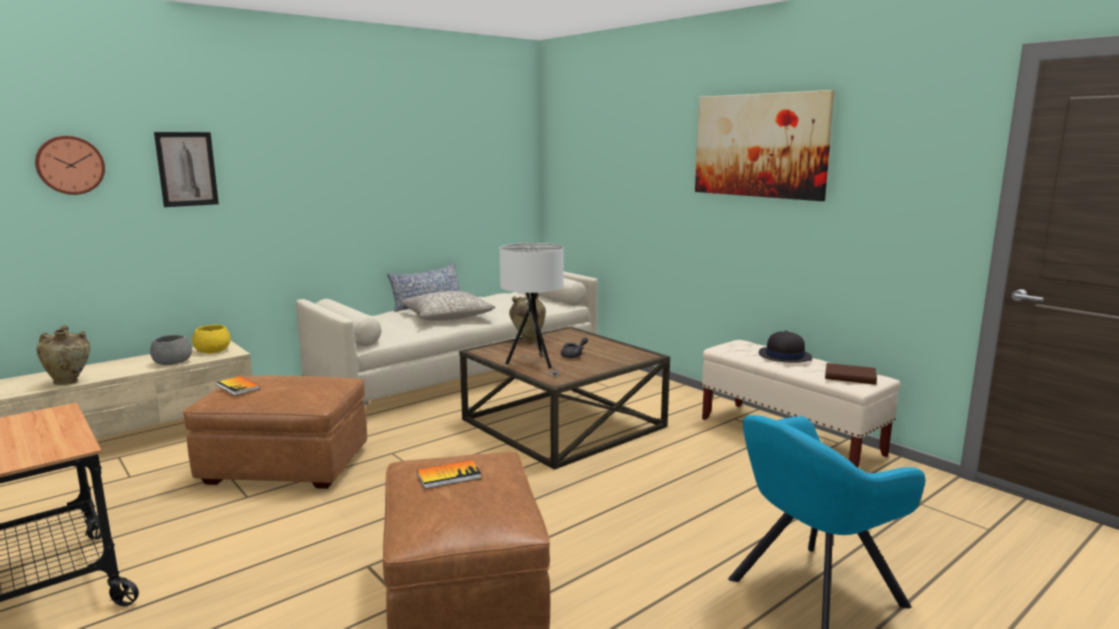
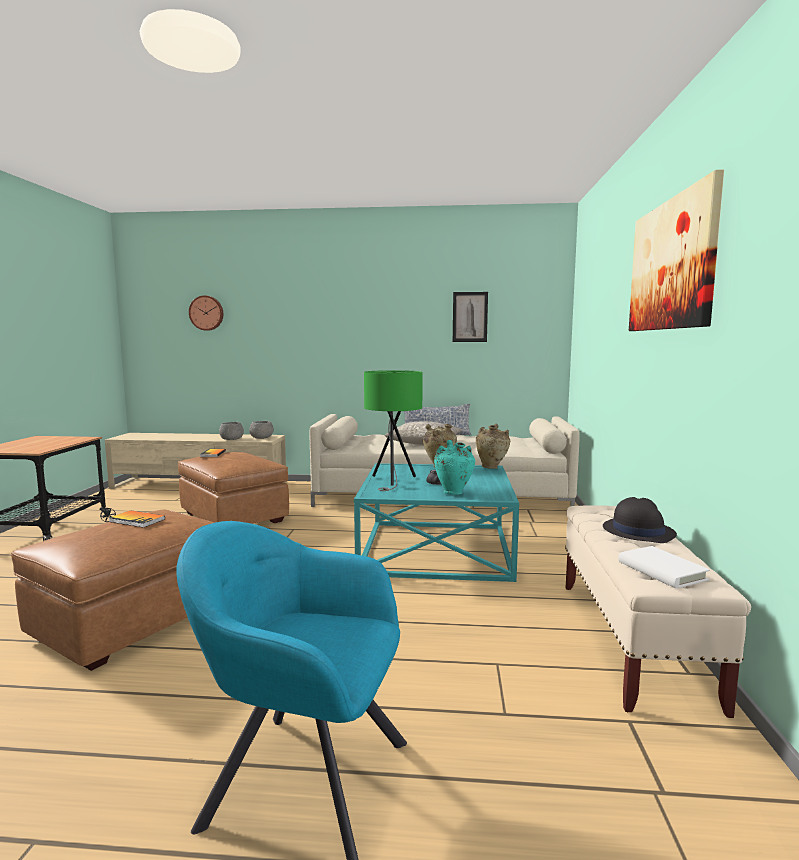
camera: 45 degrees right, 5 degrees down
(69, 382) = (176, 438): beige vase -> beige vase (491, 467)
(187, 169) = (268, 317): picture -> picture (470, 317)
(212, 351) = (261, 437): yellow bowl -> grey bowl
(534, 364) = (392, 481): white table lamp -> green table lamp
(562, 422) = (436, 548): brown coffee table -> turquoise coffee table
(608, 361) = (453, 492): none -> turquoise vase
(850, 377) = (661, 571): brown book -> white book

